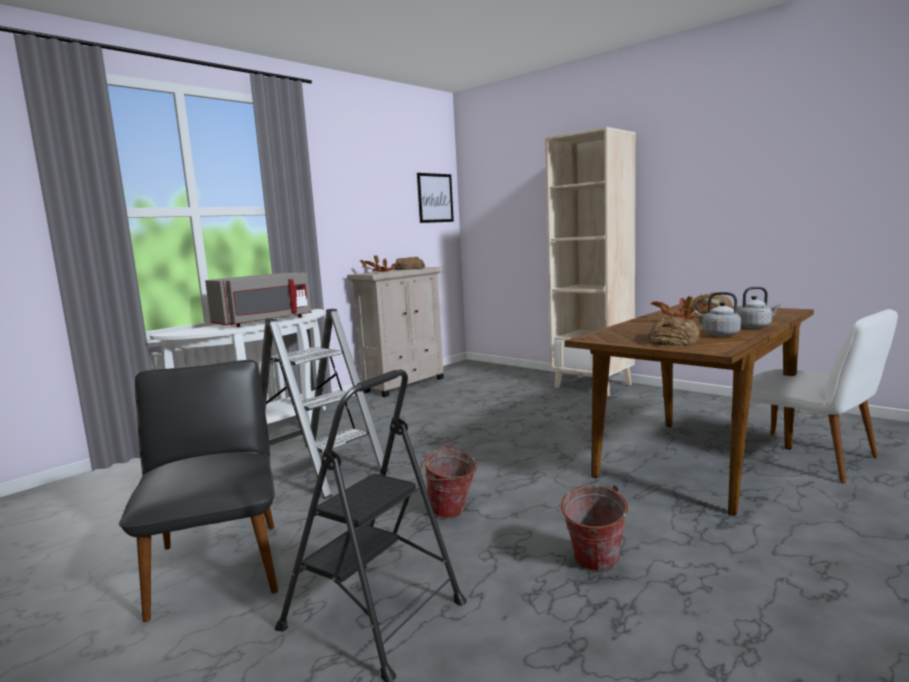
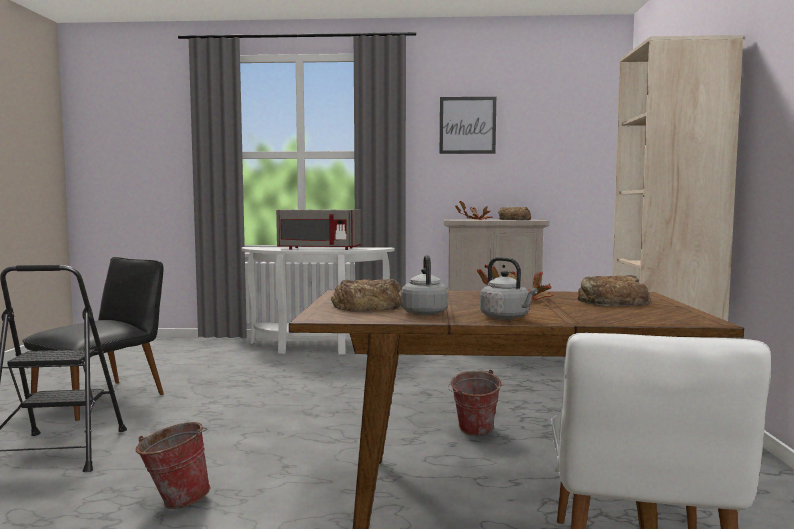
camera: 50 degrees right, 5 degrees down
(317, 468) = (270, 376): grey step ladder -> none
(435, 198) = (586, 141): picture -> picture (467, 125)
(451, 514) = (229, 432): bucket -> bucket (473, 433)

